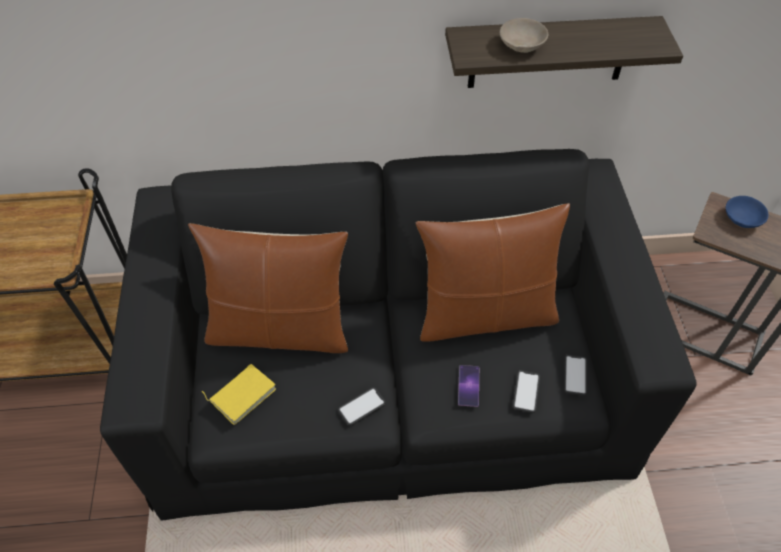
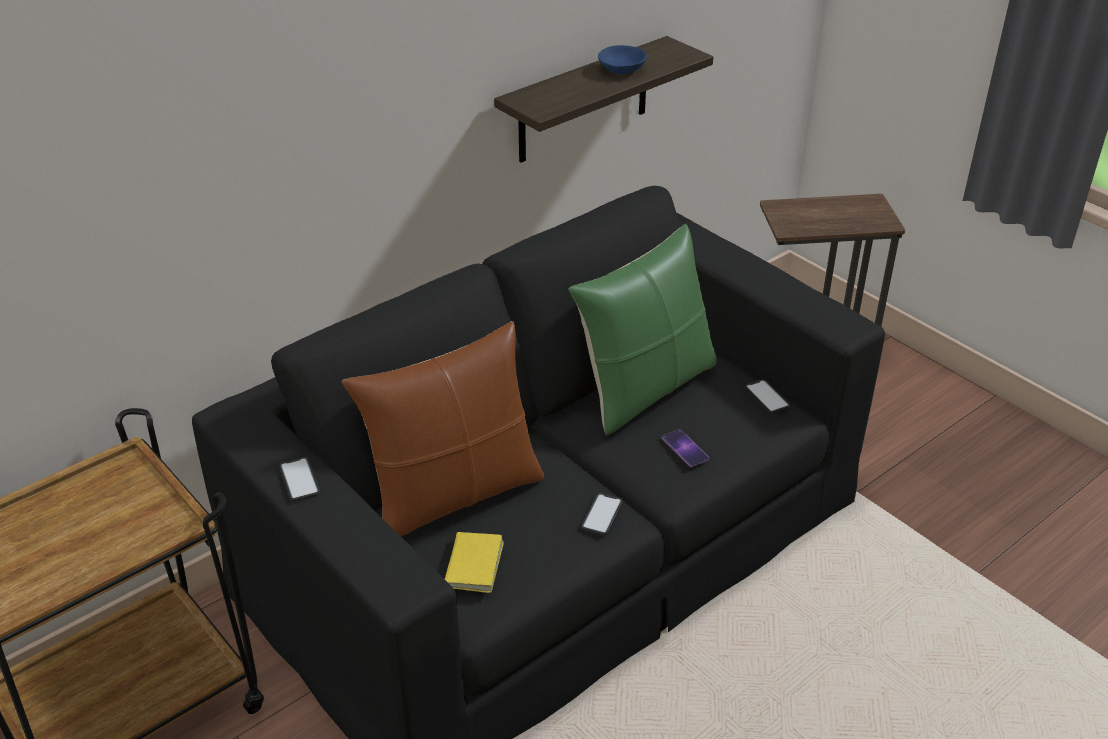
camera: 35 degrees left, 15 degrees down
(485, 314) = (645, 388): brown pillow -> green pillow
(523, 44) = (577, 88): beige bowl -> none
(526, 391) = (739, 428): phone -> phone (299, 479)
(743, 218) = (803, 209): blue bowl -> blue bowl (623, 69)

